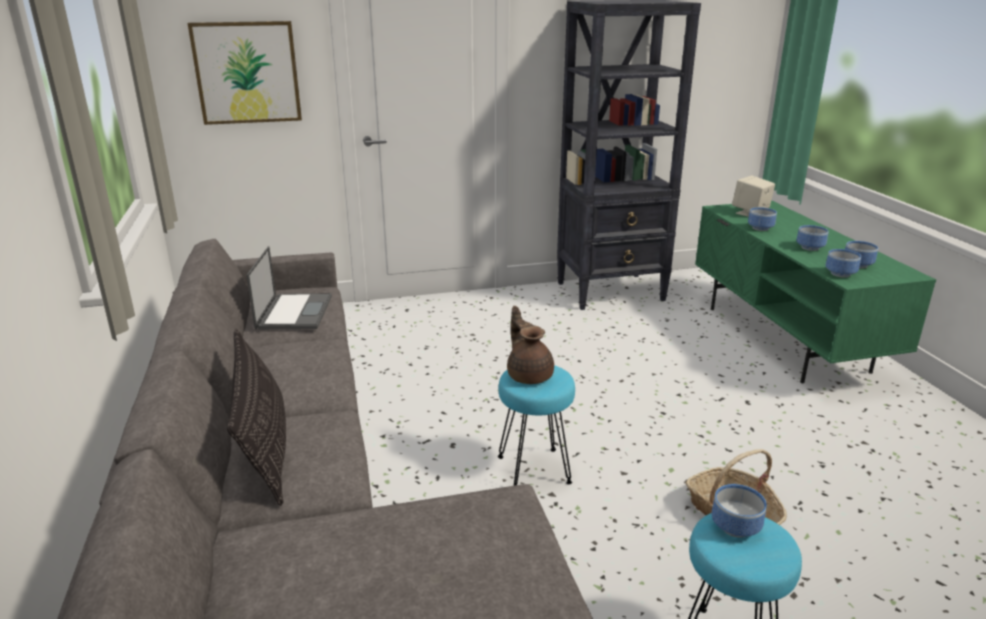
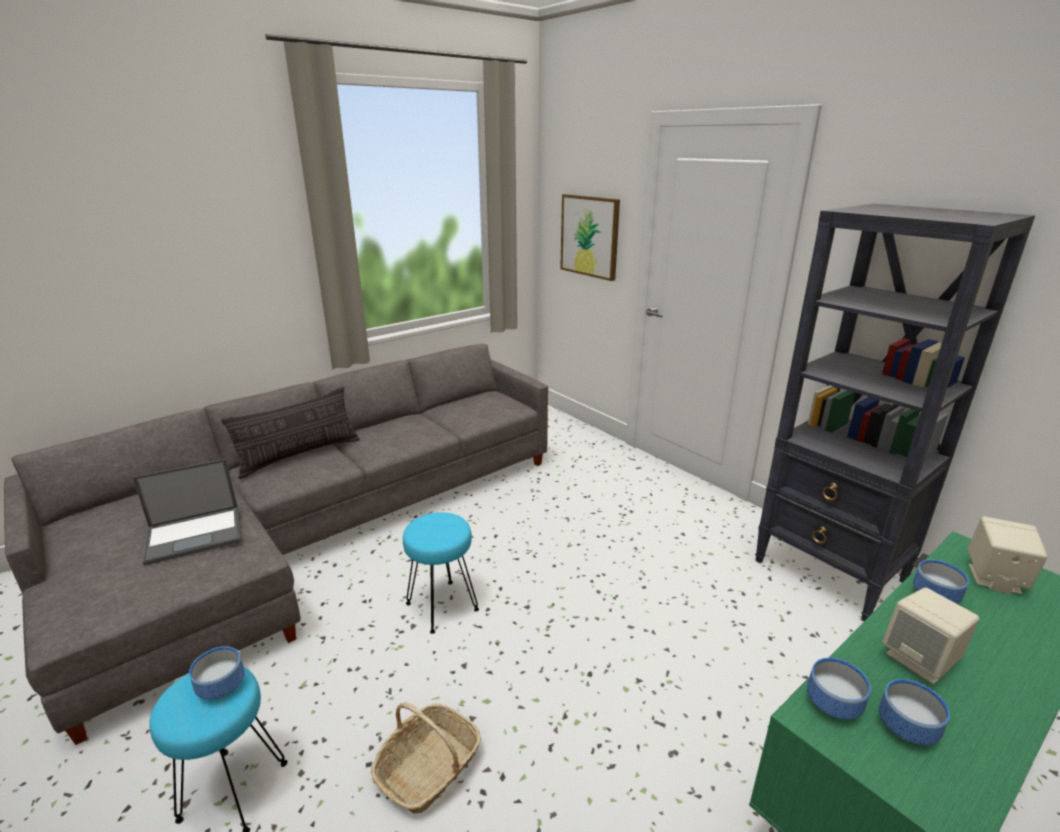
camera: 65 degrees right, 0 degrees up
(294, 311) = (473, 409): laptop -> laptop (195, 534)
(529, 375) = (438, 523): brown teapot -> none
(810, 247) = (920, 660): bowl -> beige speaker

